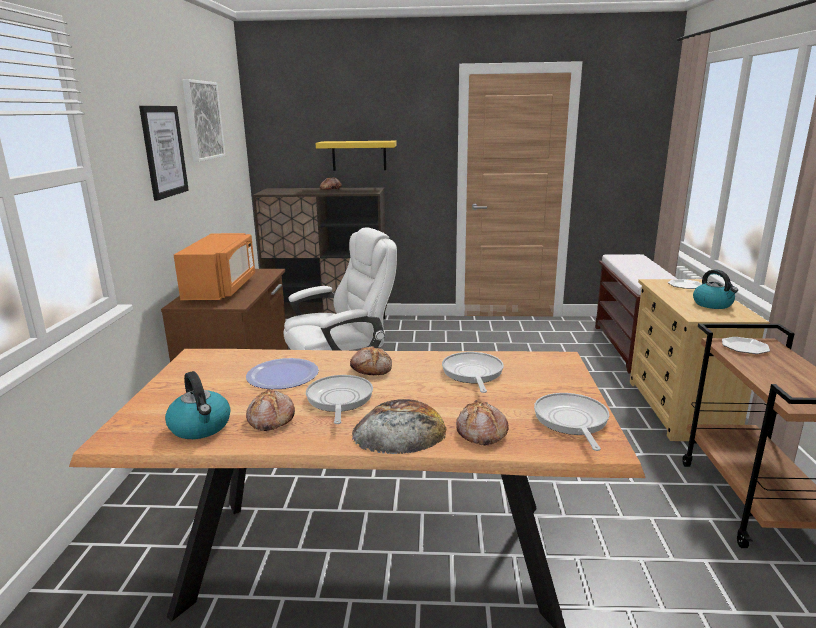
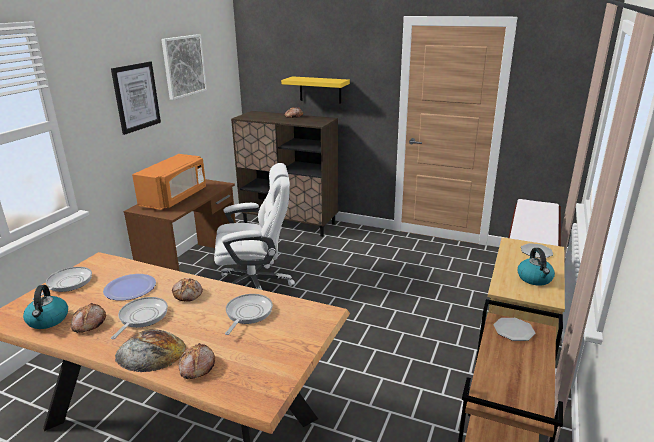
camera: 20 degrees right, 5 degrees up
(571, 421) = (266, 373): frying pan -> frying pan (67, 283)

